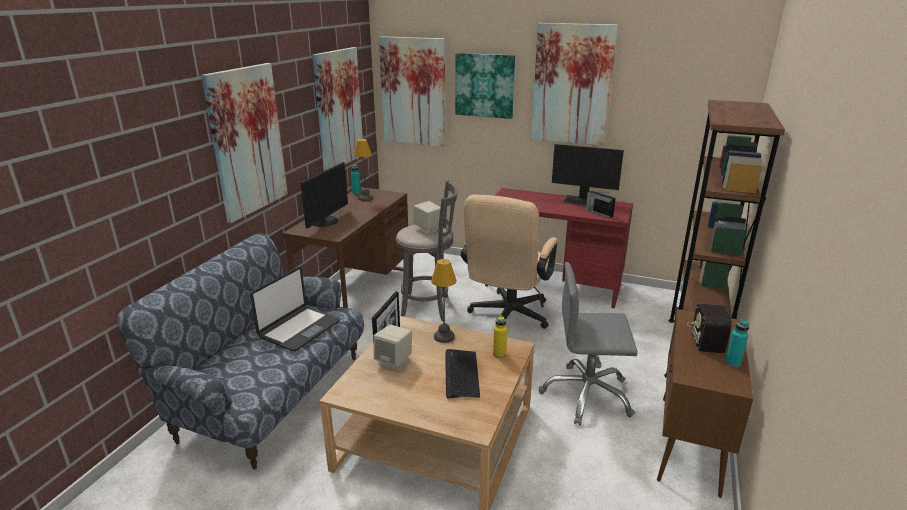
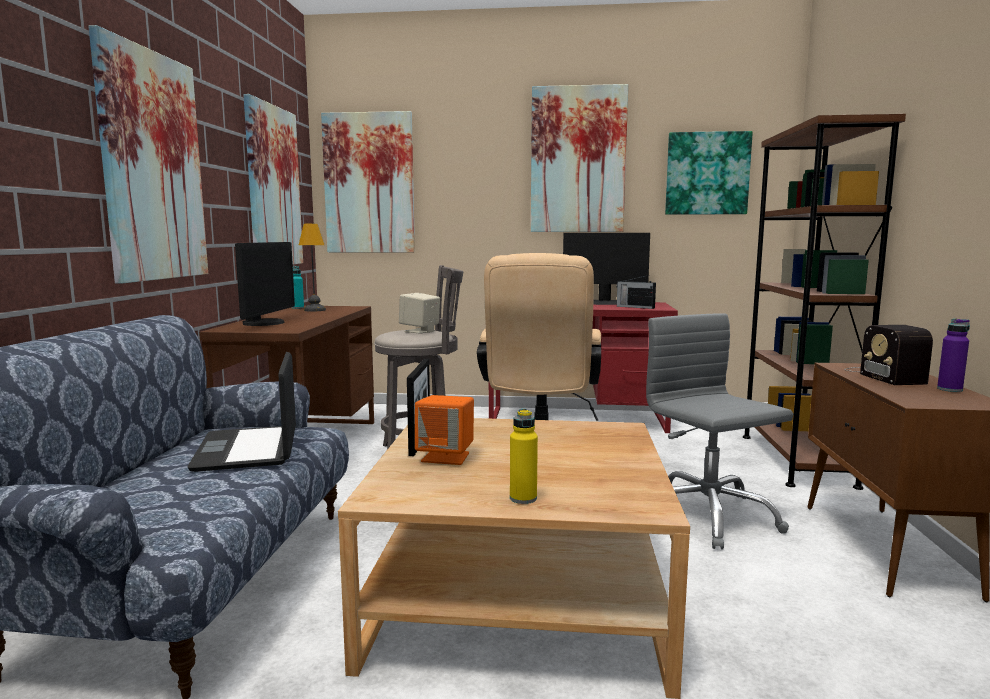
camera: 15 degrees left, 15 degrees down
(299, 329) = (249, 450): laptop -> laptop turned 150 degrees clockwise
(394, 362) = (446, 457): beige speaker -> orange speaker
(444, 337) = (507, 428): table lamp -> none
(461, 374) = (566, 458): keyboard -> none
(485, 85) = (466, 168): picture -> picture (707, 173)
(499, 354) = (605, 436): yellow bottle -> yellow bottle (523, 498)
(587, 395) = (707, 516): grey office chair -> grey office chair turned 75 degrees clockwise
(732, 363) = (949, 389): turquoise bottle -> purple bottle

